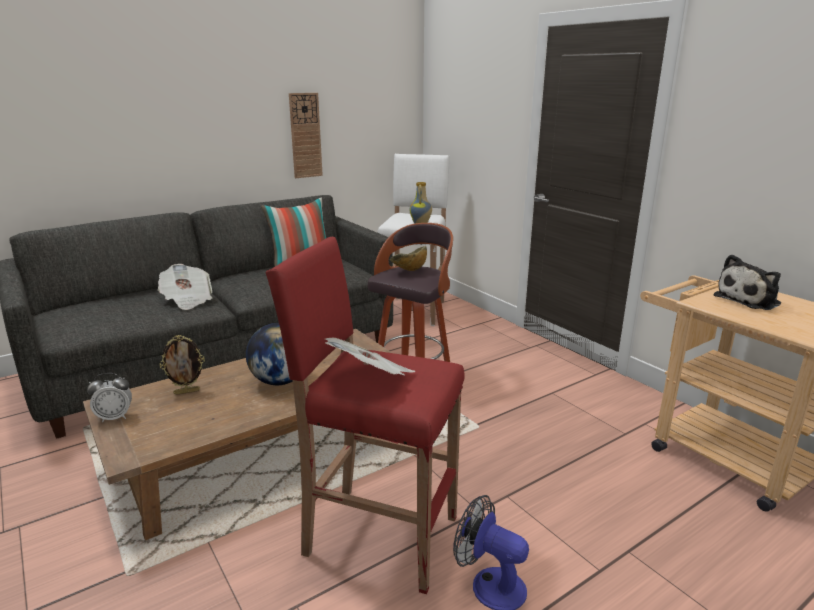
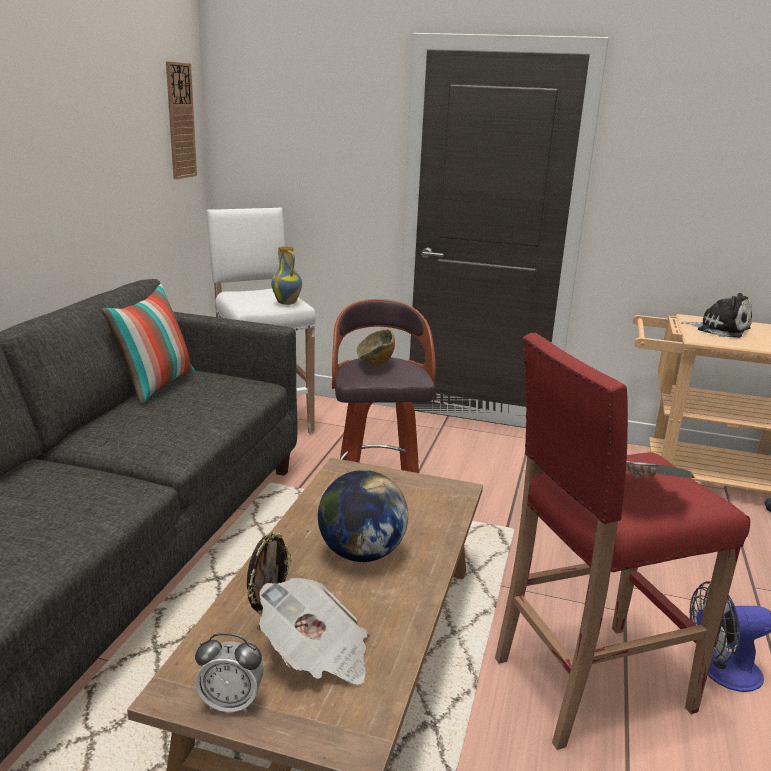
camera: 40 degrees left, 0 degrees up
(115, 417) = (231, 703): alarm clock -> alarm clock turned 60 degrees clockwise
(187, 300) = (81, 487): newspaper -> newspaper (316, 655)
(305, 135) = (92, 190): wall clock -> wall clock (180, 121)
(749, 300) = (719, 329): plush toy -> plush toy turned 75 degrees counterclockwise

